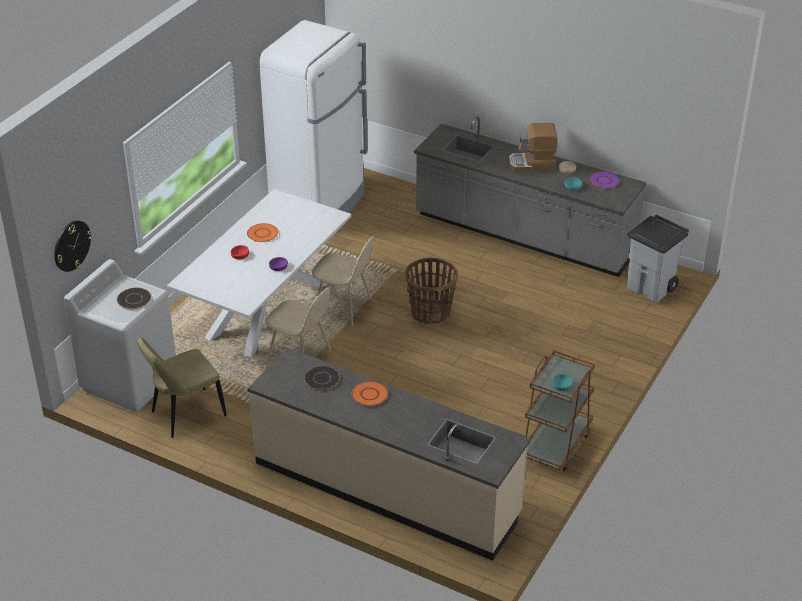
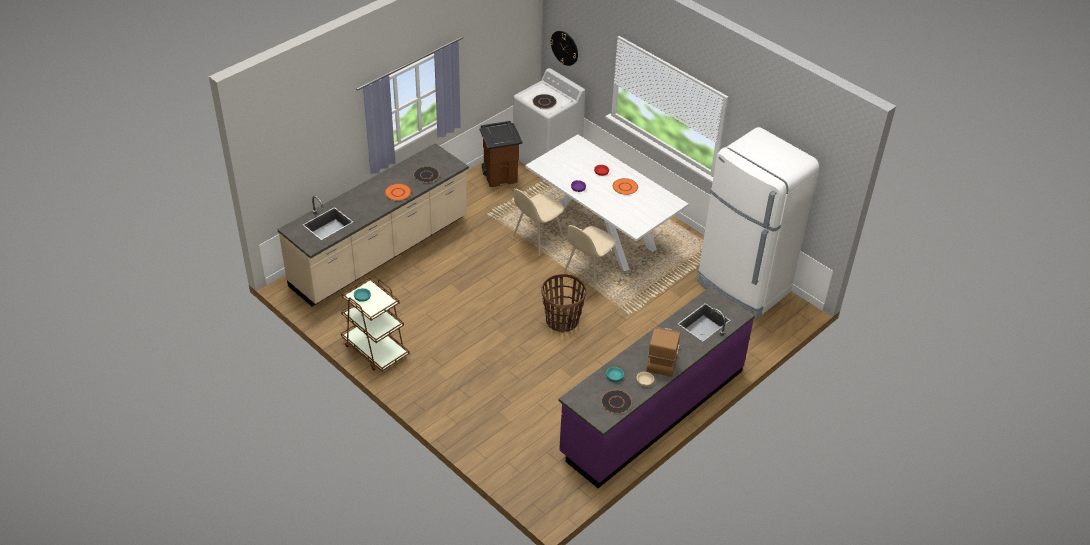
camera: 105 degrees right, 5 degrees up
(185, 415) = (500, 176): beige chair -> brown trash can
(523, 236) = (652, 411): grey counter -> purple counter
(604, 180) = (616, 402): purple plate -> black plate
(651, 288) = (539, 480): grey trash can -> none

